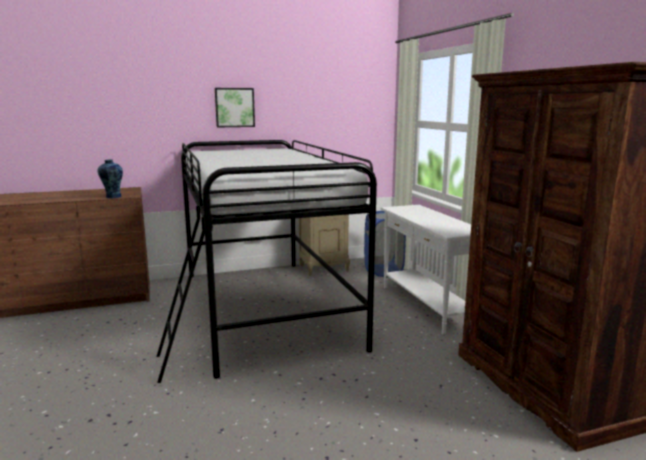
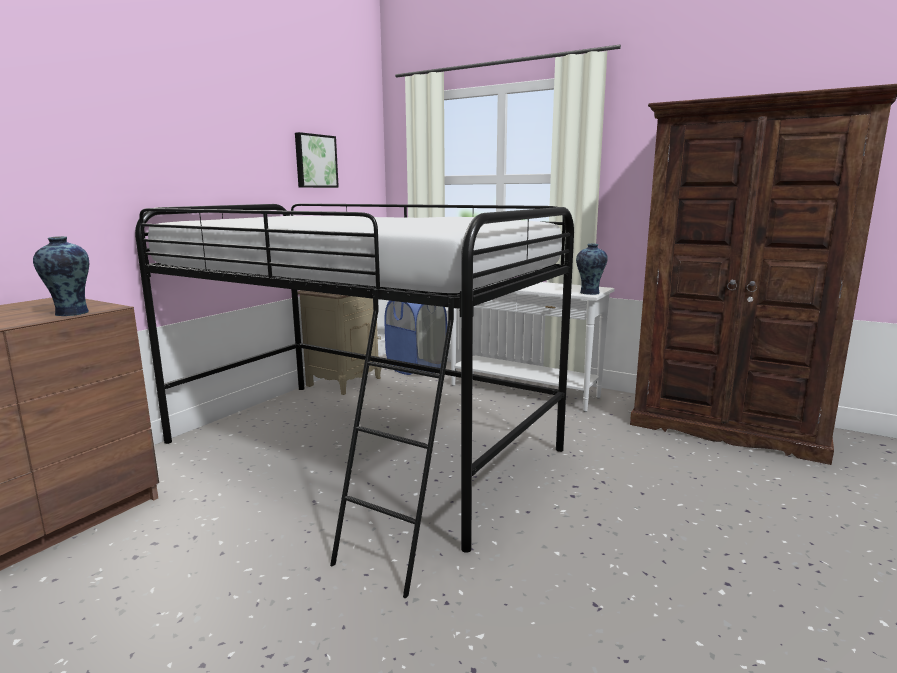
camera: 40 degrees left, 0 degrees up
(234, 107) = (209, 150): picture -> picture (315, 161)
(453, 233) = (589, 293): none -> vase

